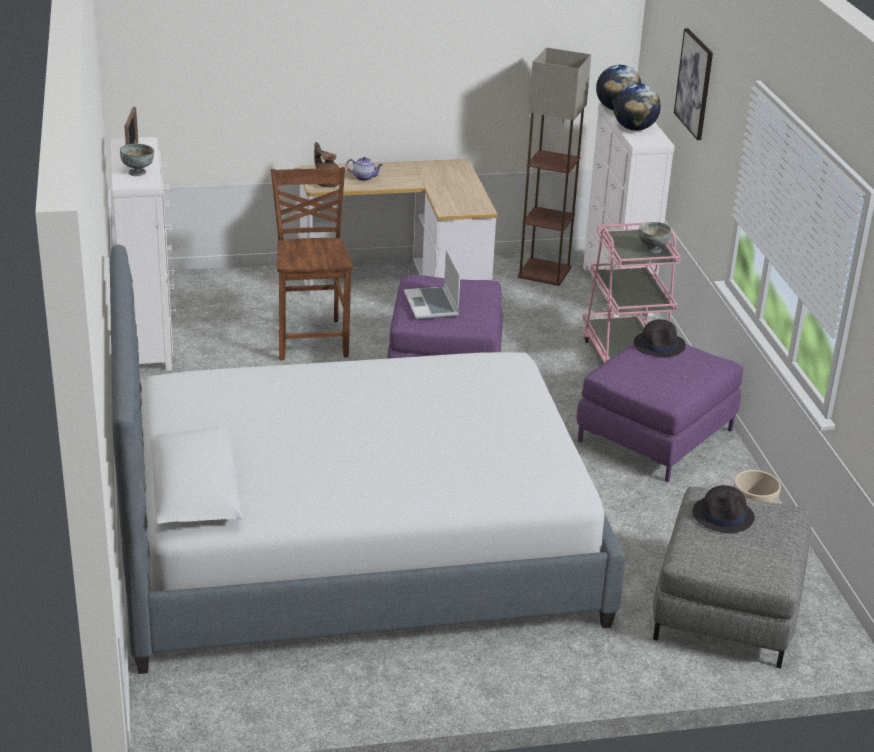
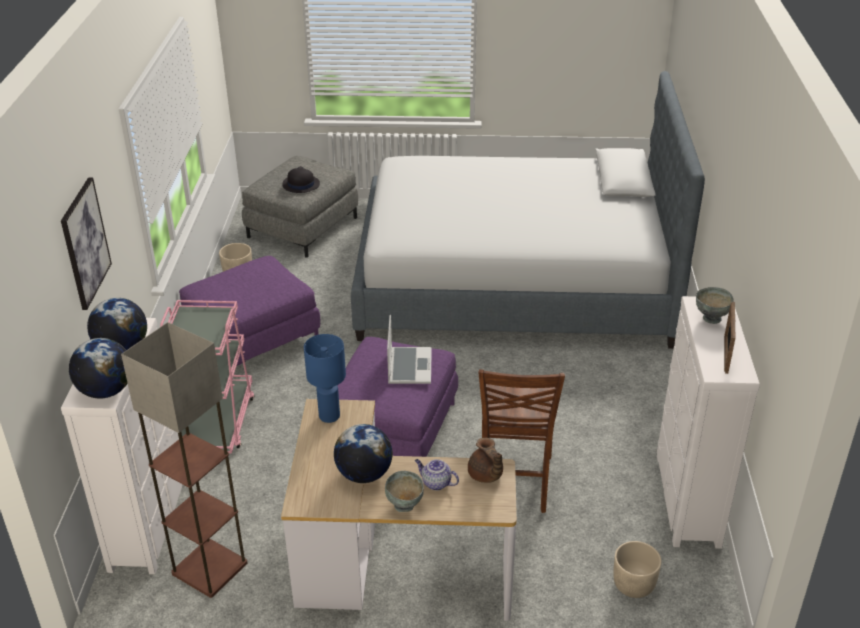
camera: 165 degrees left, 5 degrees up
(203, 289) = (633, 585): none -> beige planter
(421, 178) = (364, 474): none -> globe
(469, 204) = (330, 416): none -> blue table lamp
(652, 250) = (188, 323): grey bowl -> grey bowl (405, 505)
(659, 345) = (234, 303): black hat -> none

